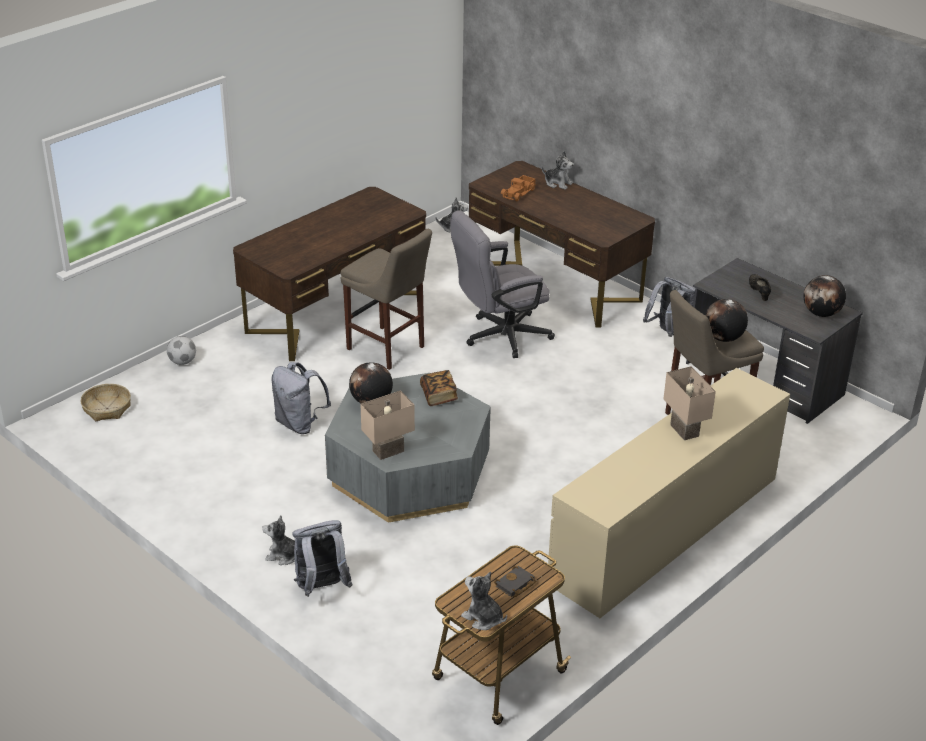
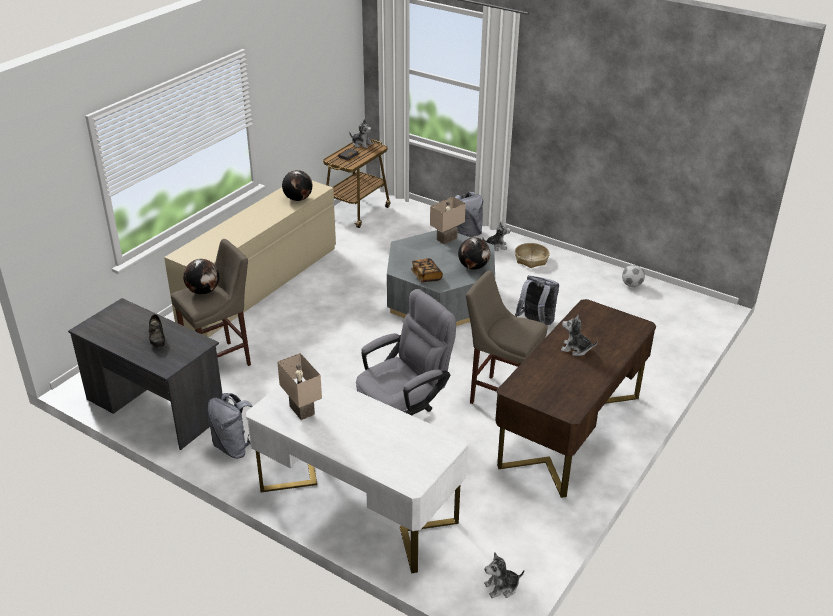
camera: 170 degrees right, 0 degrees up
(107, 408) = (685, 317): basket -> basket (531, 259)
(182, 362) = (665, 361): football -> football (631, 285)
(519, 193) = (404, 435): toy truck -> none
(555, 282) = (357, 505): brown desk -> white desk
(557, 183) = (360, 458): plush toy -> plush toy (575, 349)
(686, 430) = (246, 226): beige table lamp -> beige table lamp (300, 410)
(821, 314) = (107, 324): globe -> globe (298, 199)

